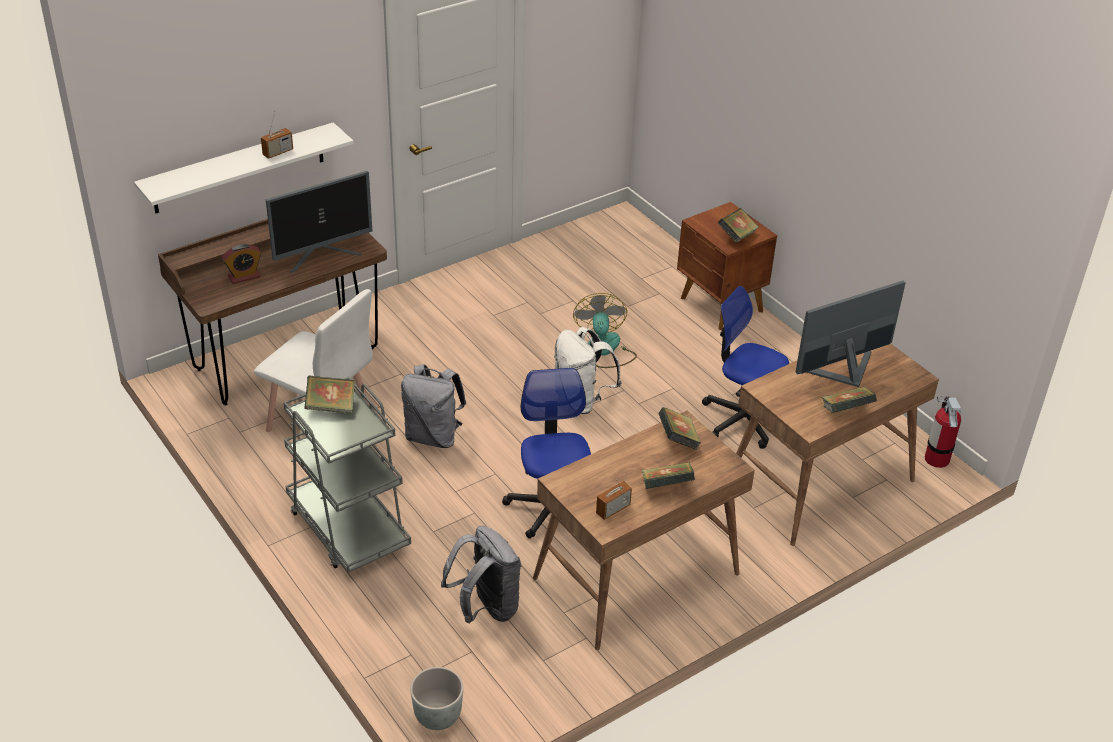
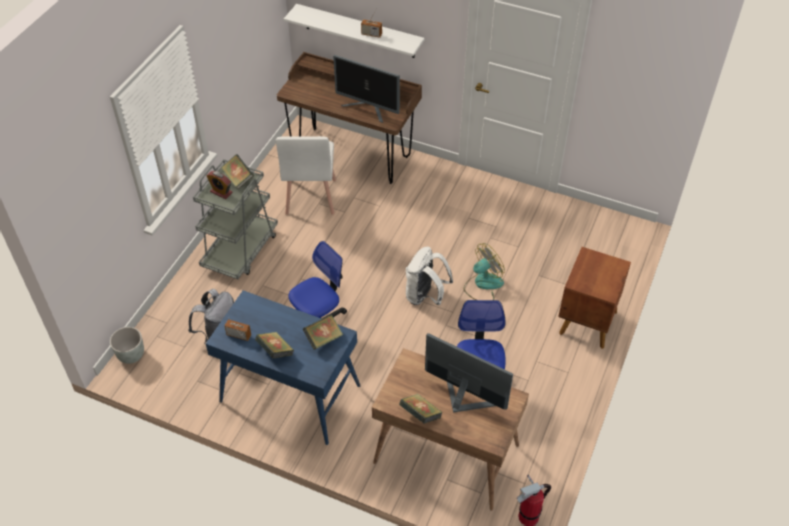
camera: 60 degrees right, 10 degrees up
(244, 276) = (323, 91): alarm clock -> alarm clock (221, 192)
(433, 436) = (338, 246): grey backpack -> none
(636, 578) = (289, 394): brown desk -> blue desk
(737, 236) = (591, 282): book -> none

